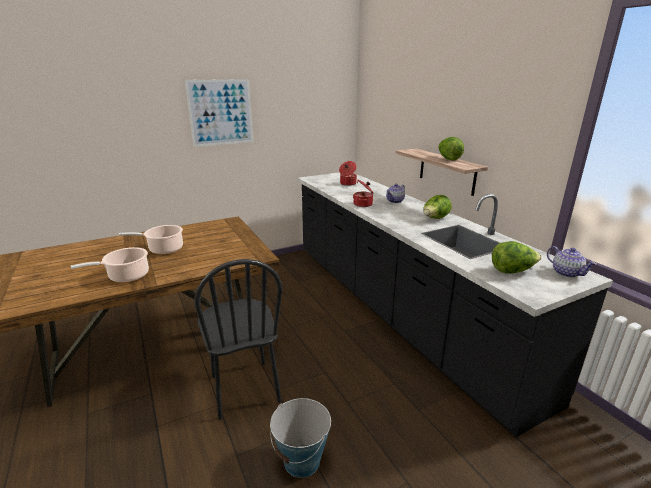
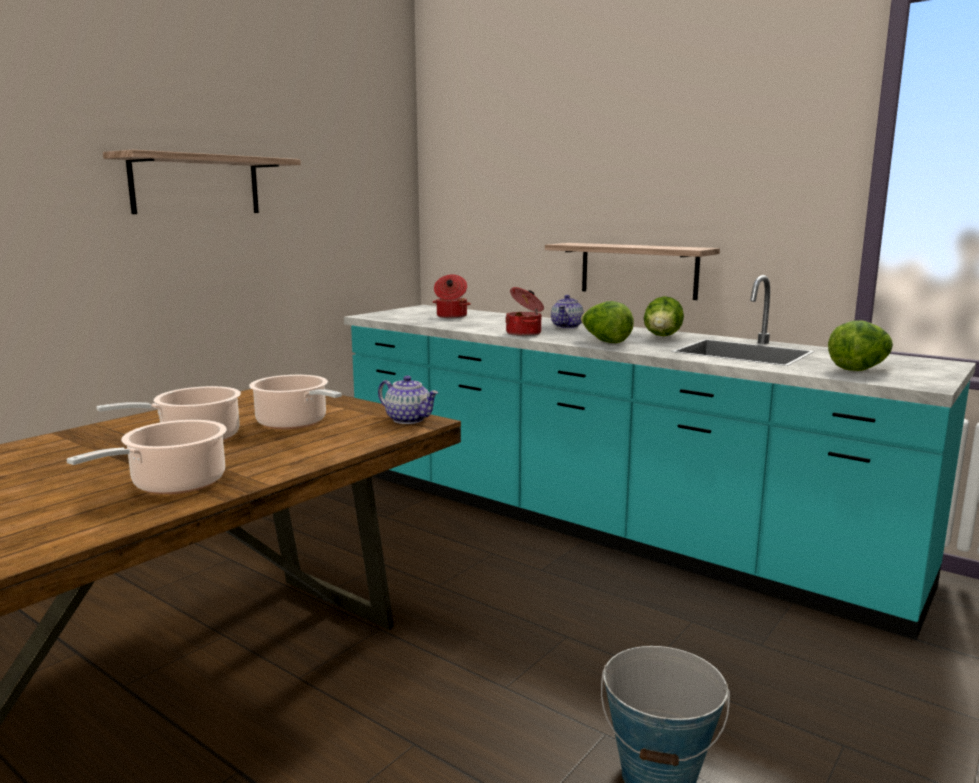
camera: 25 degrees left, 10 degrees down
(209, 246) = (294, 423): none -> cooking pot
(221, 112) = (196, 185): picture -> shelf
(244, 389) = (442, 702): black chair -> none
(397, 311) = (599, 525): black counter -> turquoise counter
(448, 159) = (648, 246): lettuce -> lettuce (605, 342)
(567, 273) = (920, 363): teapot -> teapot (409, 419)

